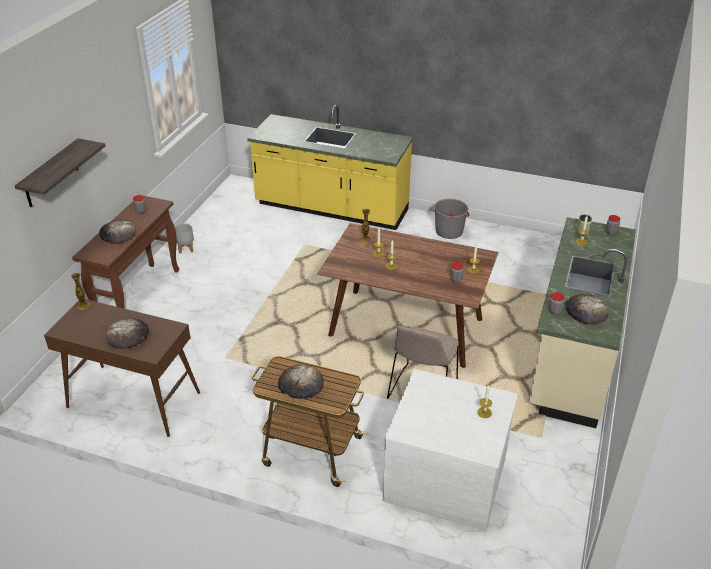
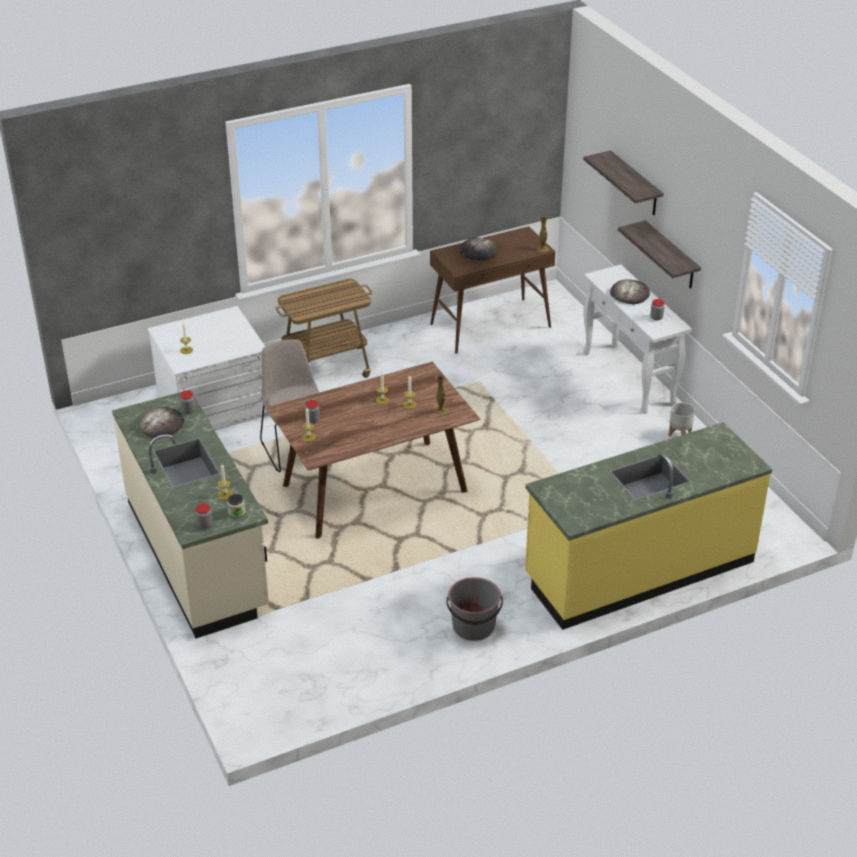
camera: 135 degrees right, 0 degrees up
(102, 177) = (671, 256): none -> shelf
(139, 295) = (629, 378): brown console table -> white console table
(300, 384) = (327, 296): bread -> none

